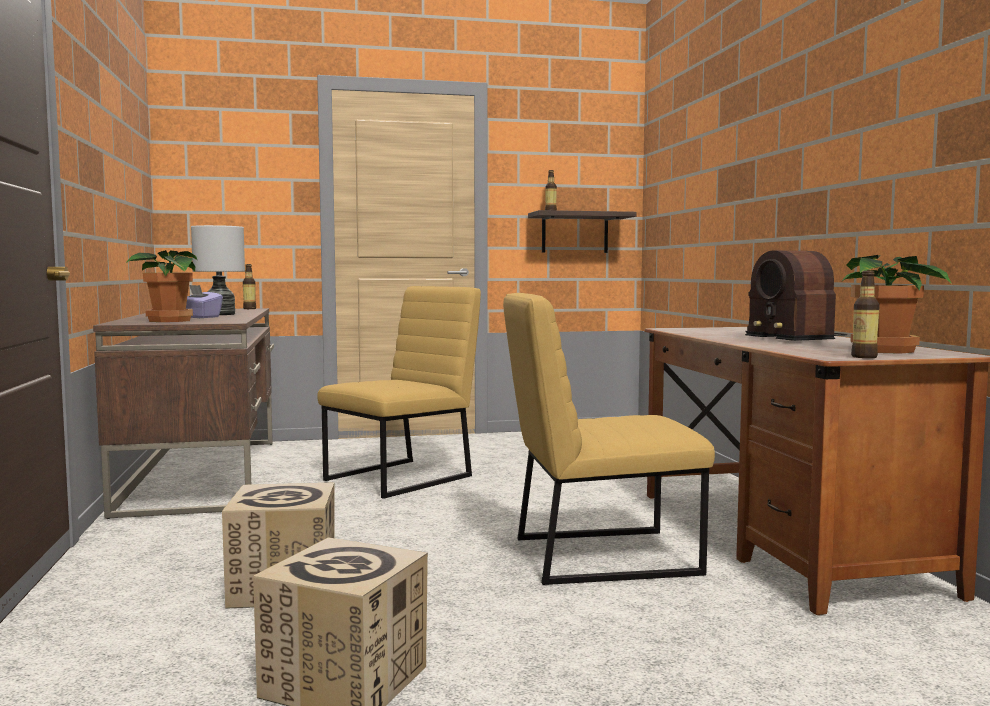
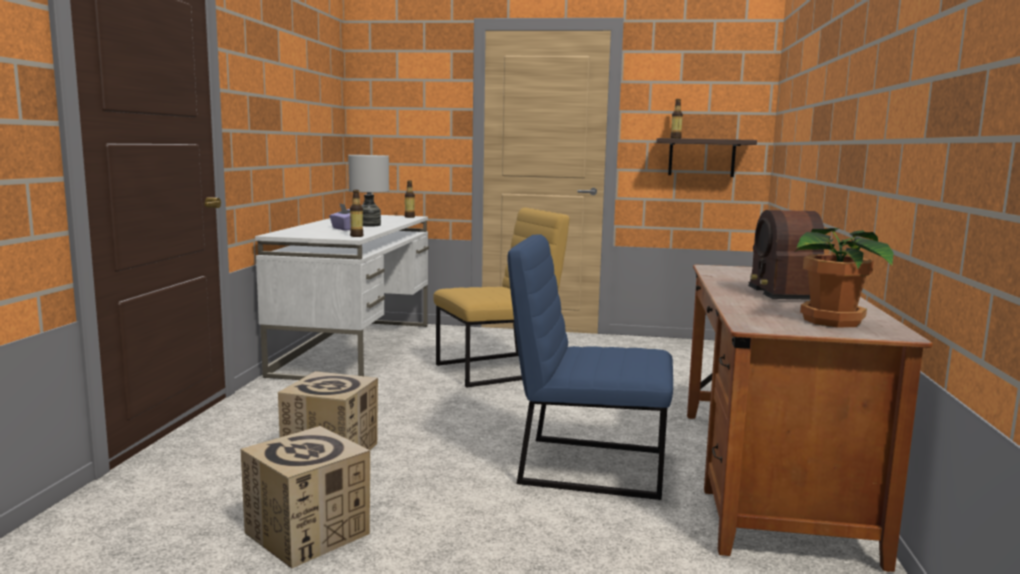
camera: 20 degrees right, 5 degrees up
(169, 321) = (314, 233): potted plant -> none
(203, 474) = (356, 348): brown desk -> white desk
(599, 555) = (588, 466): yellow chair -> blue chair
(864, 357) = (783, 329): bottle -> bottle (356, 236)

